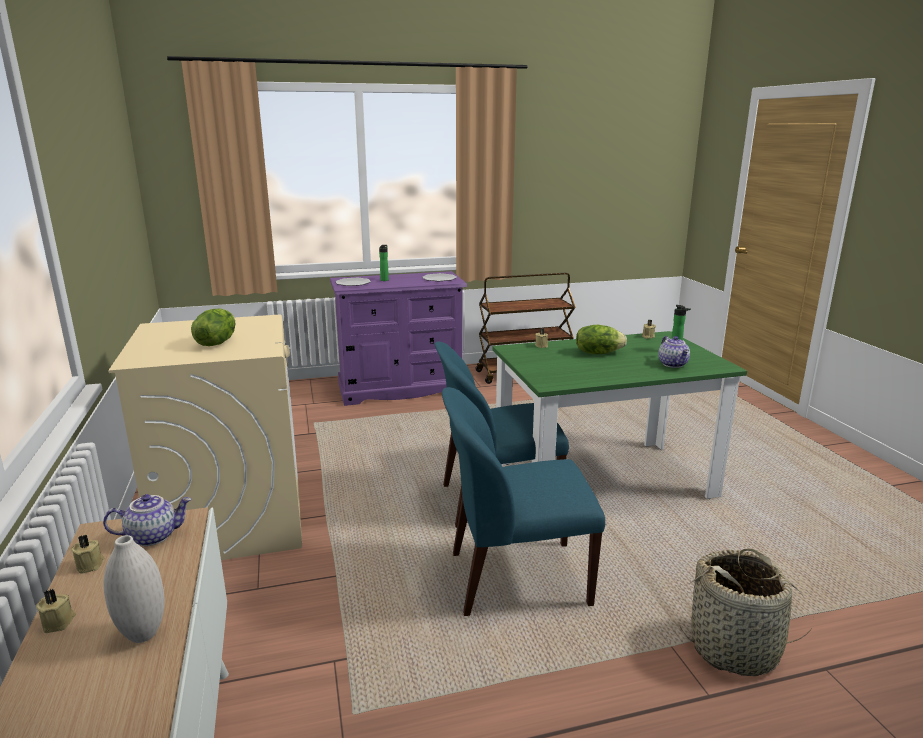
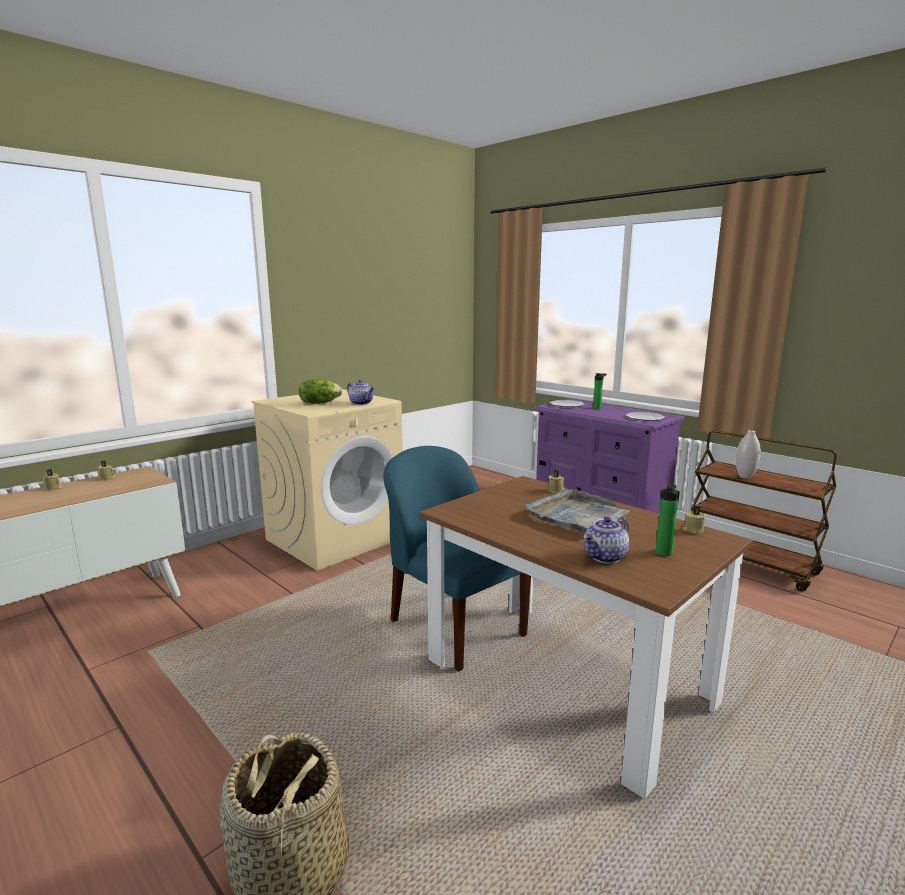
camera: 60 degrees right, 5 degrees down
(143, 634) = (38, 504): white vase -> white vase (745, 477)
(153, 536) = (138, 480): teapot -> teapot (362, 403)
(515, 578) = (336, 673): blue chair -> none
(598, 353) = (577, 515): lettuce -> grey tray
(602, 481) = (566, 682): green dining table -> brown dining table

